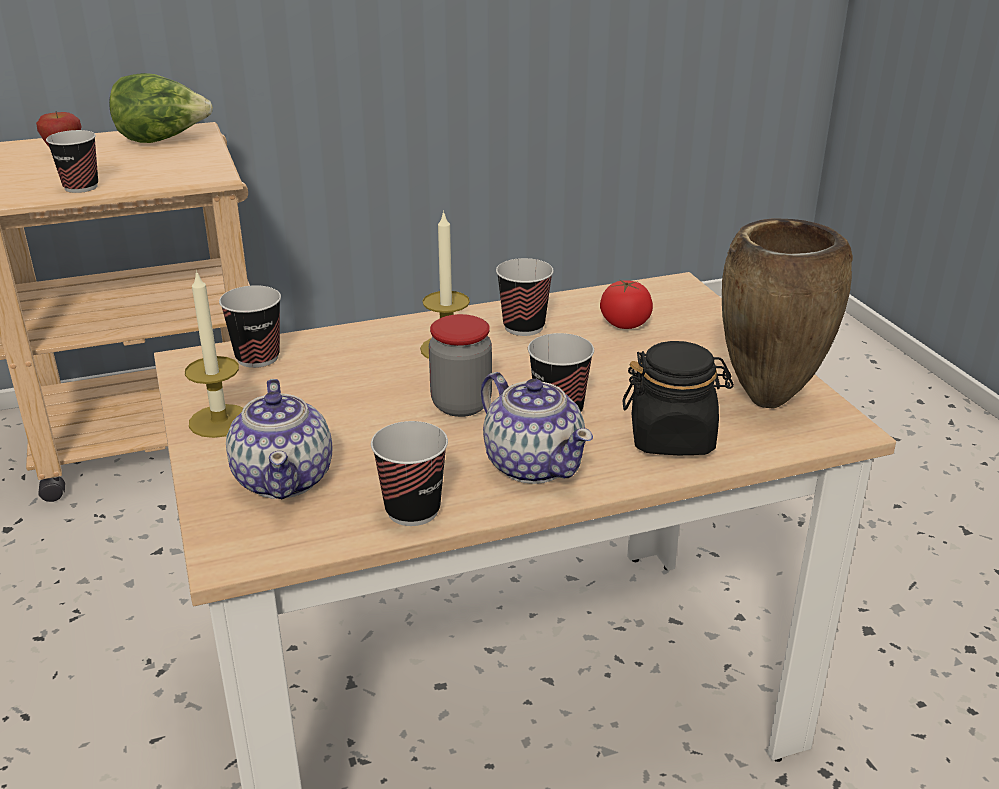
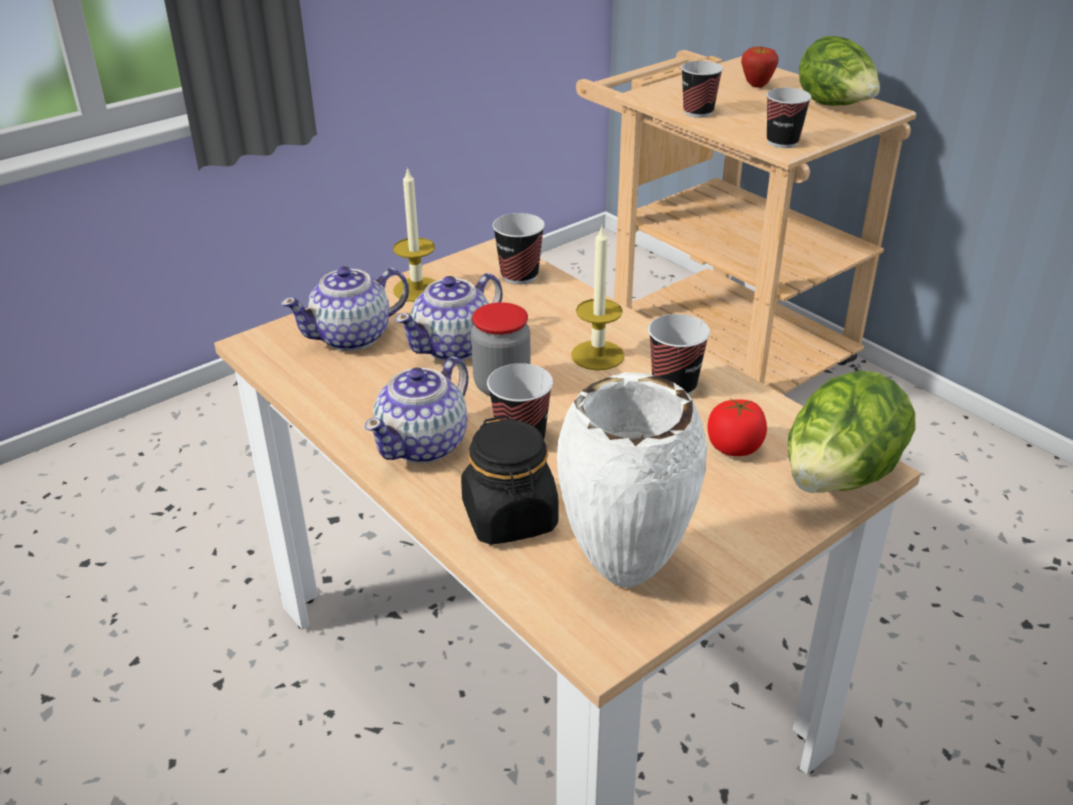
camera: 70 degrees right, 5 degrees up
(366, 418) = (454, 347): none -> teapot
(412, 510) = (332, 401): cup -> cup (782, 142)
(687, 298) = (838, 481): none -> lettuce
(766, 403) = (622, 575): brown vase -> white vase

